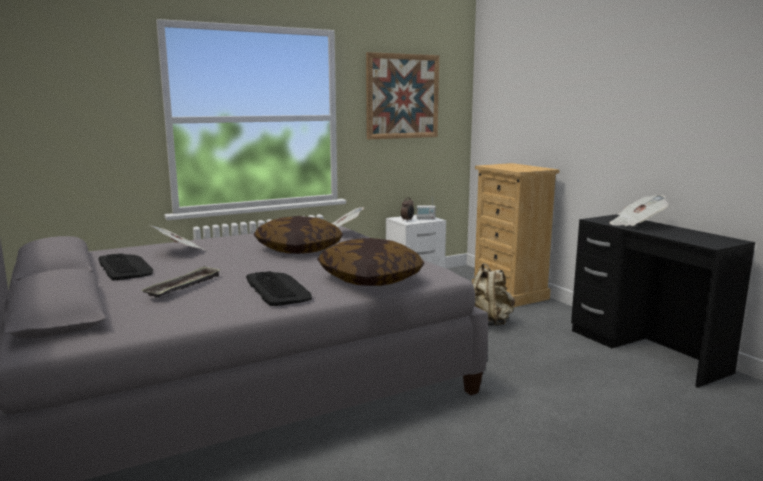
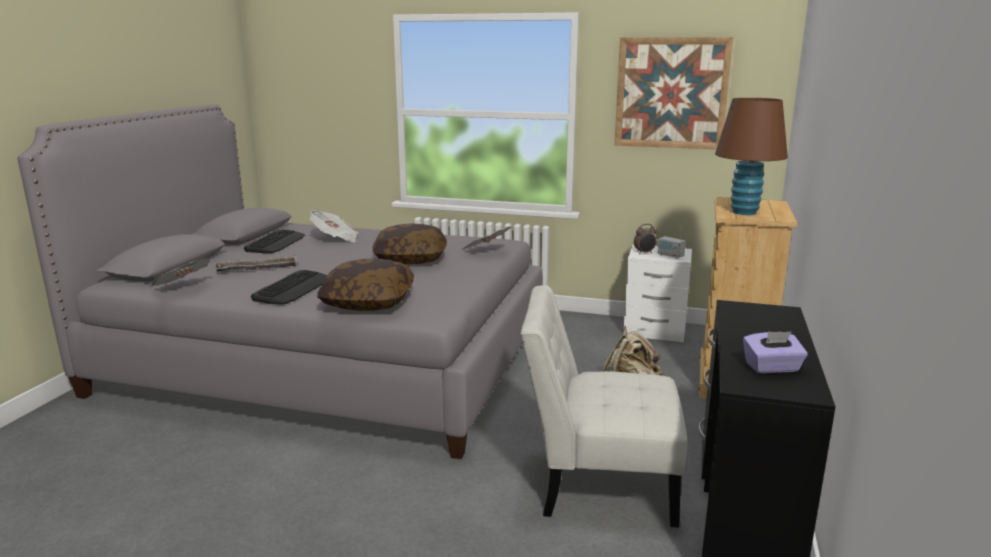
camera: 45 degrees right, 5 degrees up
(521, 169) = (744, 212): none -> brown table lamp
(567, 368) = (598, 483): none -> white chair
(636, 224) = (762, 328): newspaper -> newspaper (182, 288)
(695, 236) = (772, 368): none -> purple tissue box

